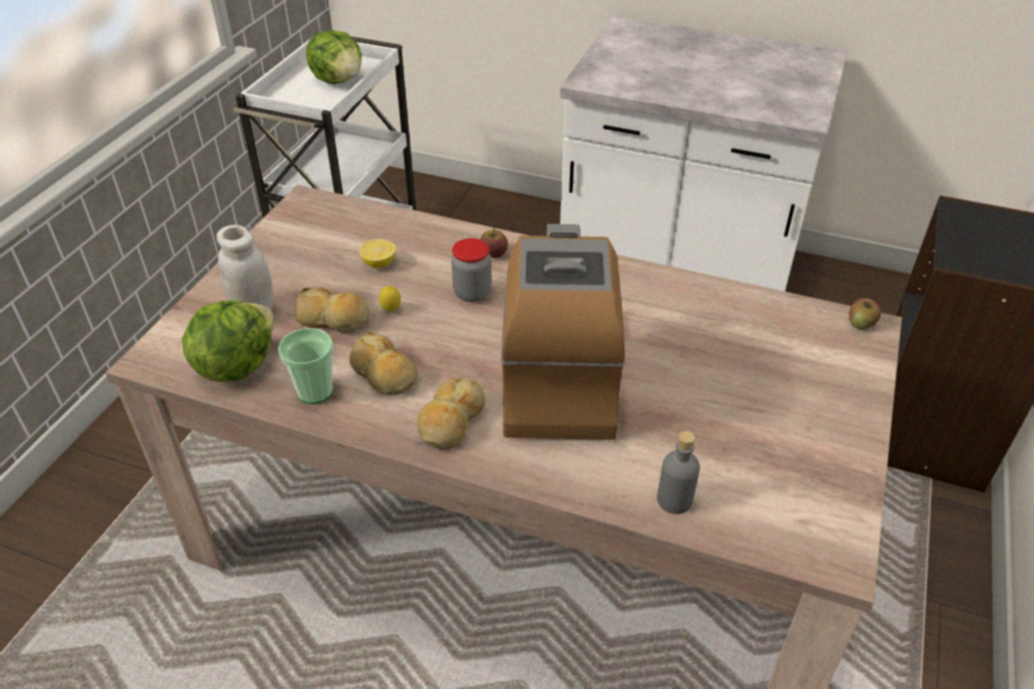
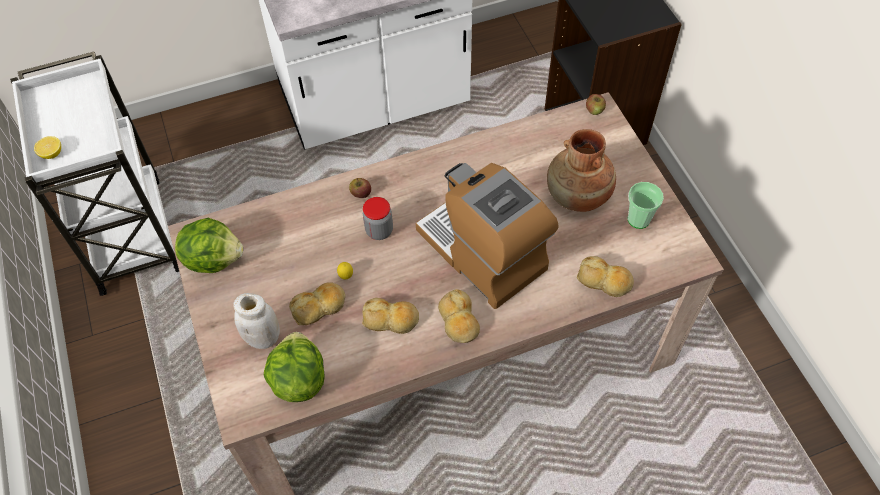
camera: 40 degrees left, 15 degrees up
(315, 391) = (365, 360): cup -> cup (638, 219)
(339, 80) = (79, 113): lettuce -> lettuce (213, 258)
(379, 263) = (299, 249): lemon -> lemon (52, 153)
(674, 500) = (604, 281): grey bottle -> bread
(740, 392) = (578, 196): none -> brown vase

